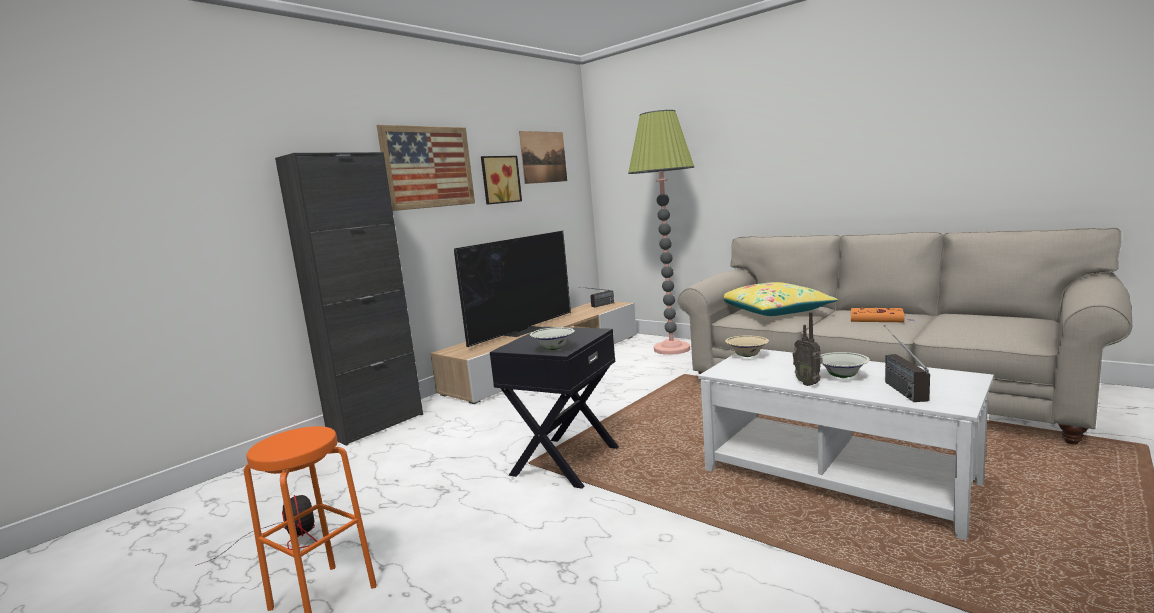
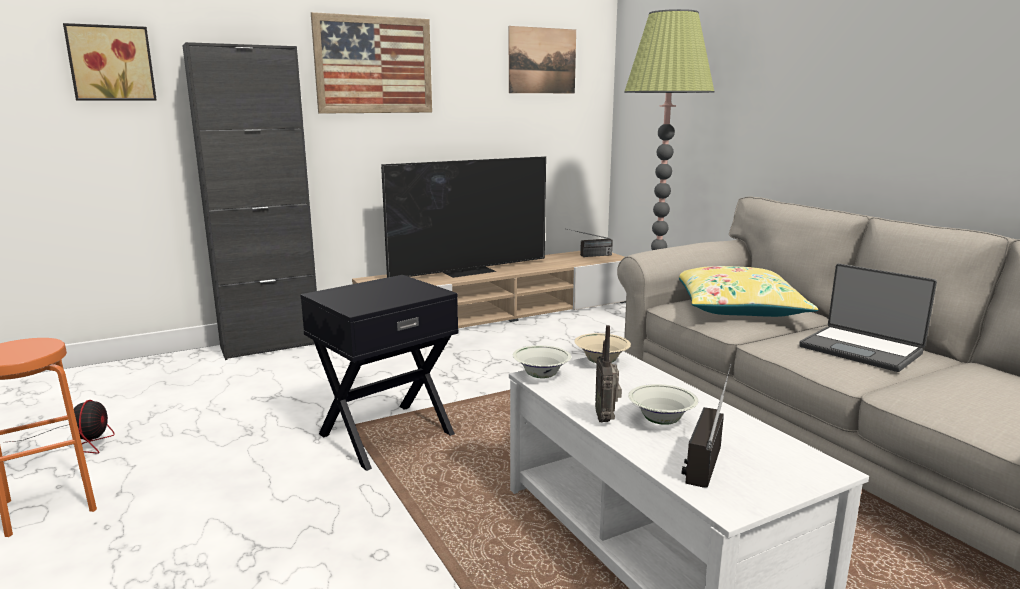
camera: 20 degrees right, 5 degrees up
(499, 179) = (472, 86): picture -> picture (111, 63)
(553, 349) = (355, 305): white bowl -> white bowl (541, 376)
(878, 319) = (861, 349): orange book -> laptop

